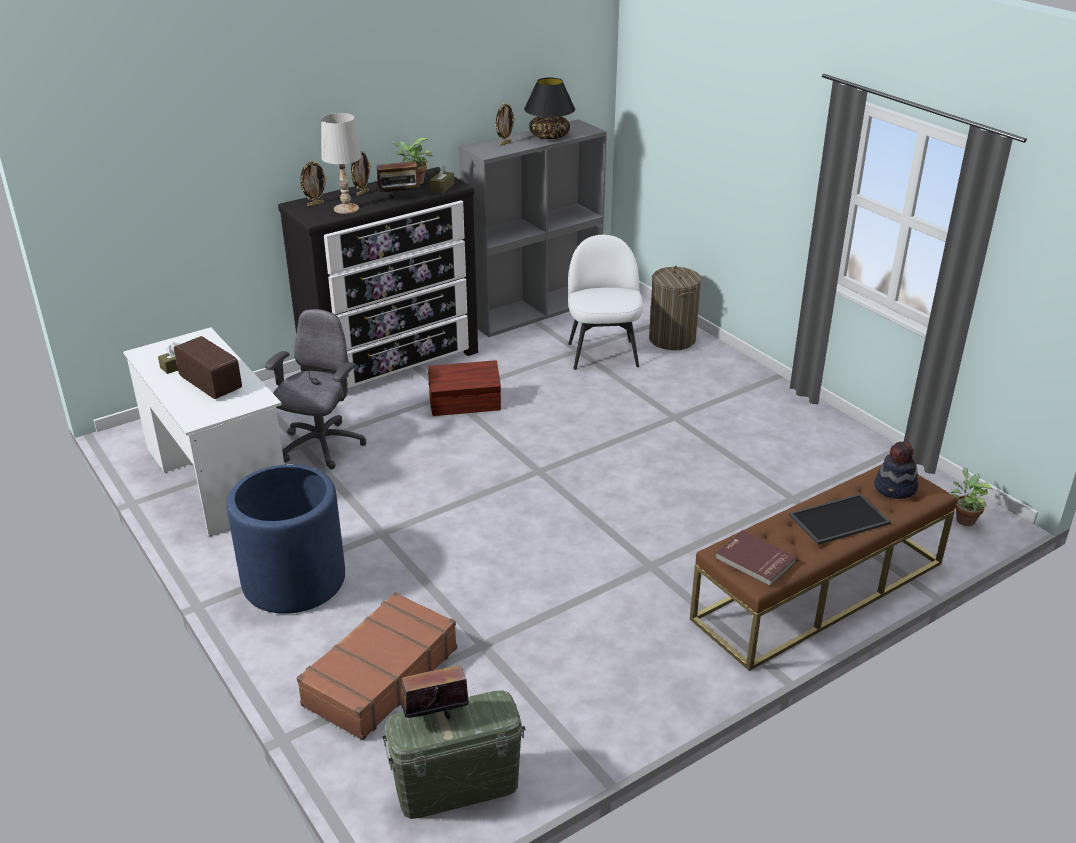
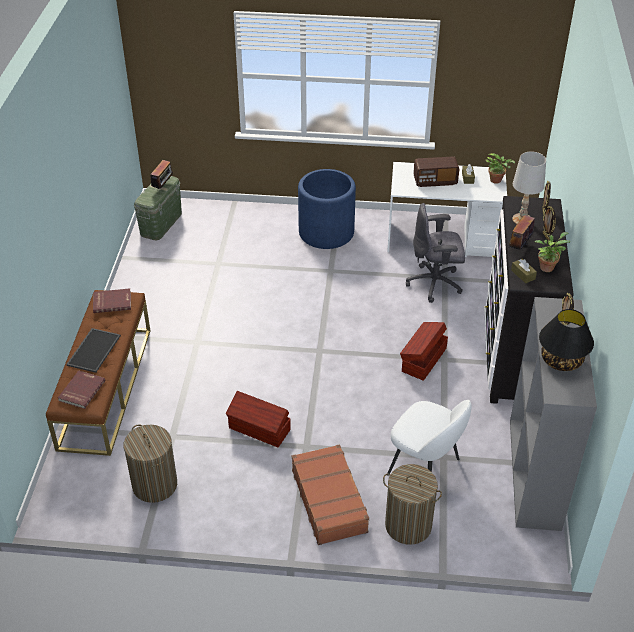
camera: 130 degrees right, 10 degrees up
(321, 447) = (435, 284): grey office chair -> grey office chair turned 120 degrees clockwise
(379, 676) = (237, 230): brown suitcase -> brown suitcase (329, 500)
(698, 452) = (259, 429): none -> brown storage box
(854, 474) = (154, 484): none -> laundry basket
(895, 488) = (81, 390): hat -> red book
(963, 519) = (63, 497): potted plant -> potted plant (497, 180)

